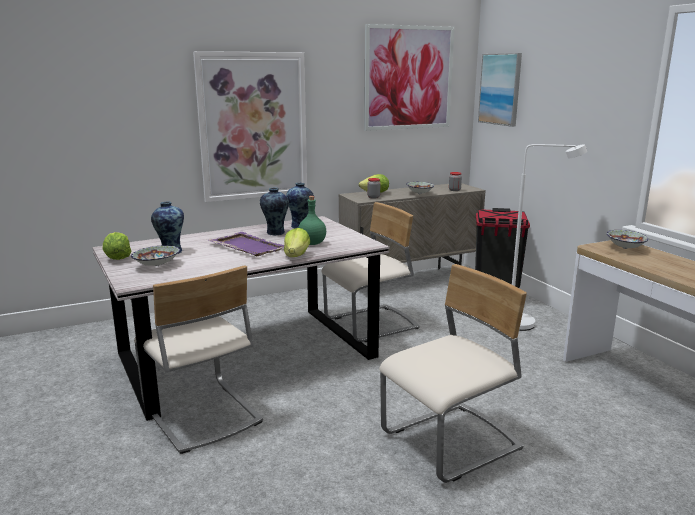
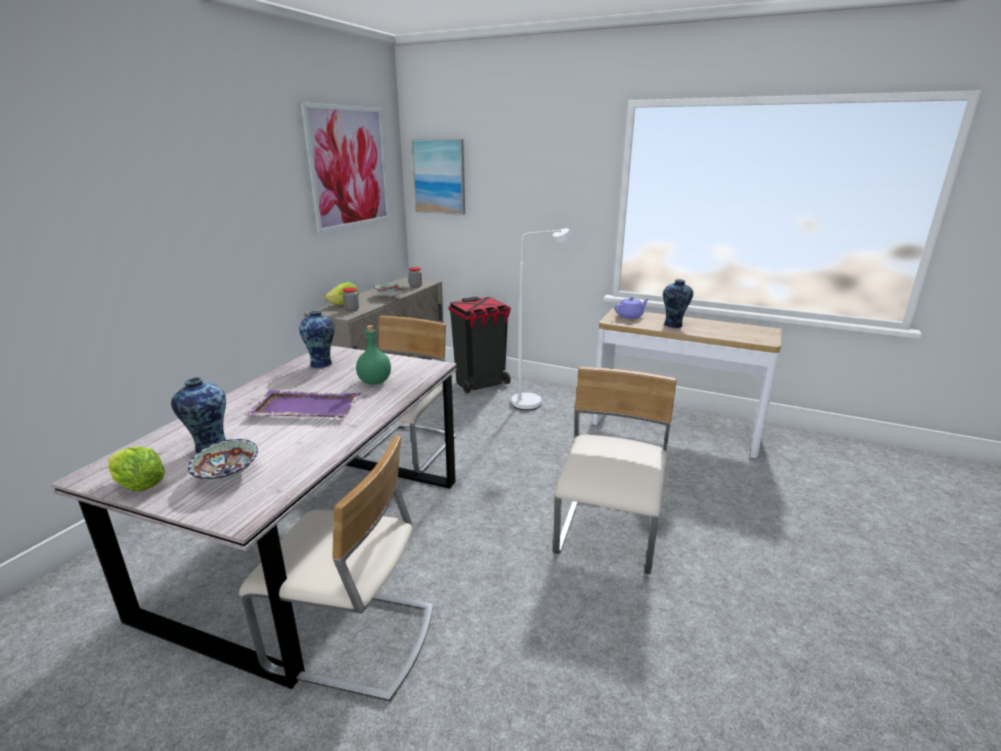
camera: 40 degrees left, 5 degrees up
(253, 126) = (195, 245): picture -> none
(275, 233) = (307, 380): vase -> vase (674, 325)
(297, 256) = (386, 402): lettuce -> none
(624, 248) = (630, 316): bowl -> purple teapot

